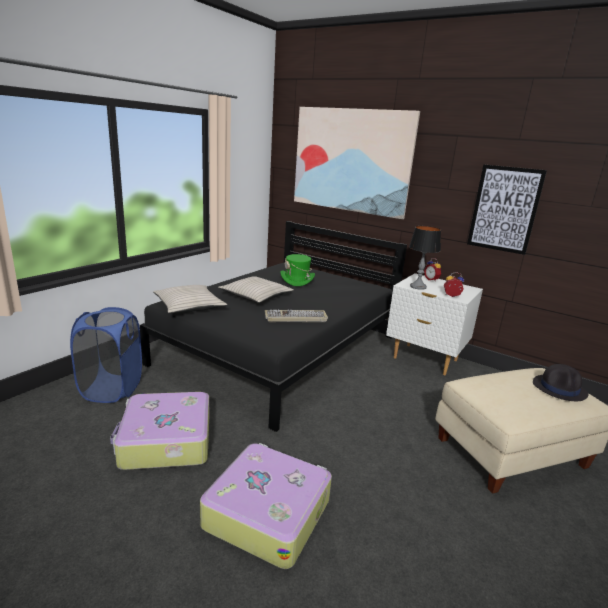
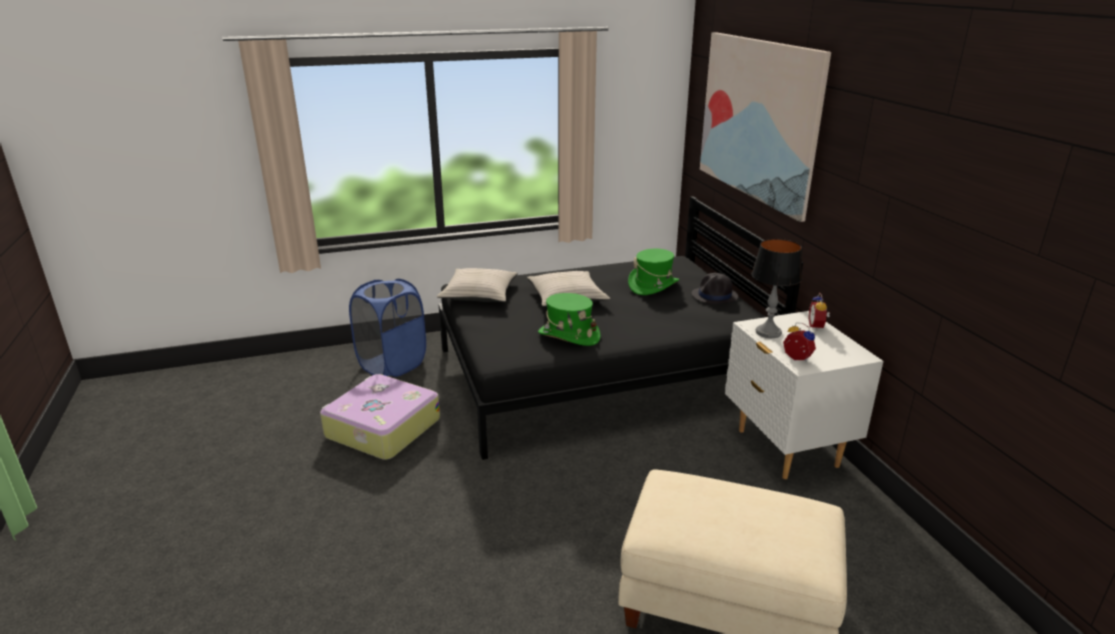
camera: 40 degrees right, 5 degrees up
(267, 512) = (389, 523): suitcase -> none
(295, 318) = (568, 335): keyboard -> green hat
(504, 209) = (919, 233): picture -> none
(559, 388) = (786, 535): black hat -> black hat (715, 296)

